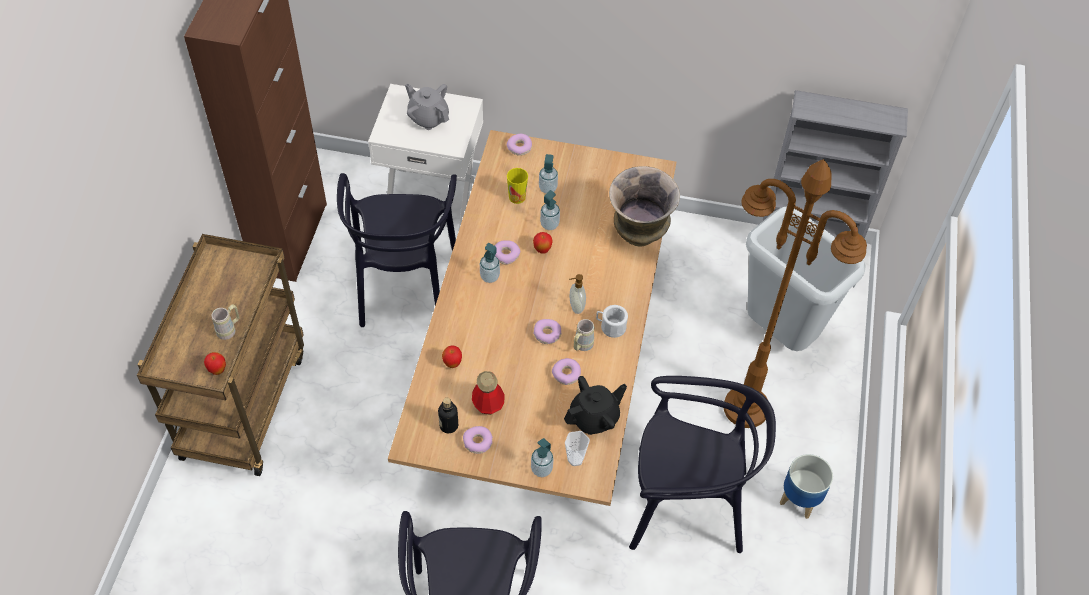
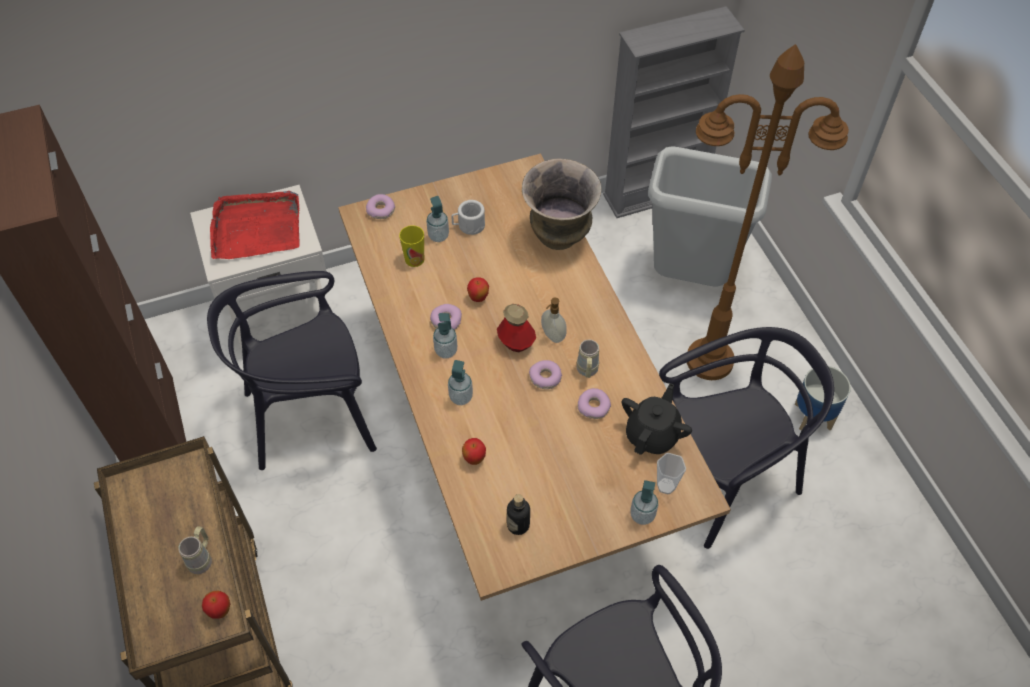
camera: 30 degrees left, 0 degrees up
(404, 285) = (311, 415): black chair -> black chair turned 105 degrees clockwise
(428, 118) = (256, 228): grey teapot -> red tray
(478, 442) = (560, 525): donut -> none
(488, 404) = (541, 480): bottle -> bottle (516, 342)
(549, 224) = (466, 270): soap dispenser -> soap dispenser (461, 397)
(610, 326) = (599, 338): white mug -> white mug (468, 226)

